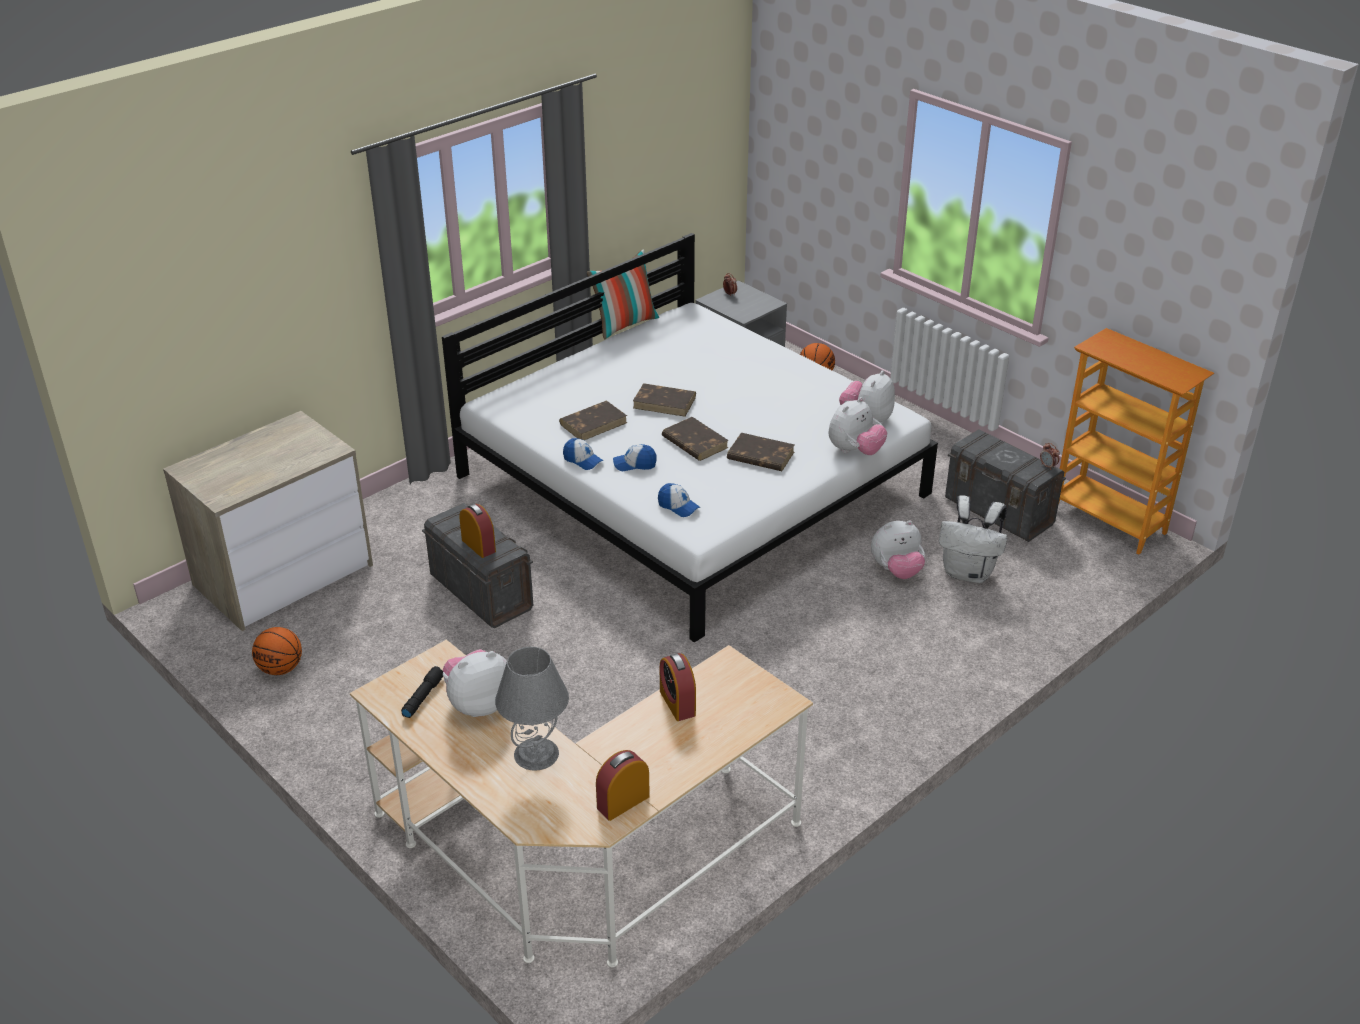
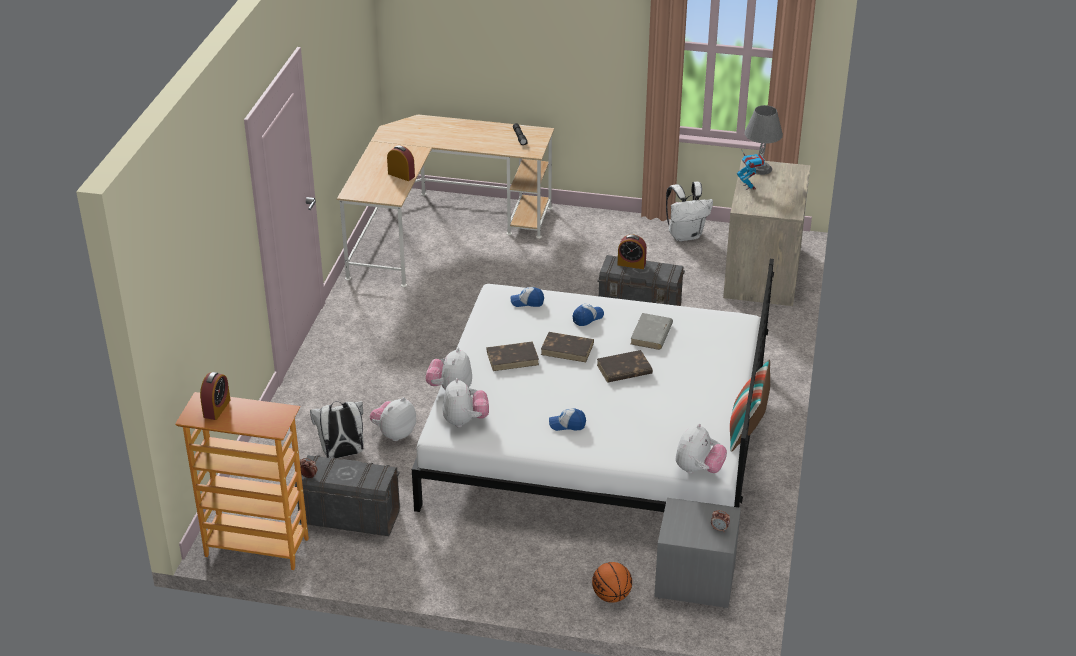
camera: 145 degrees right, 0 degrees up
(278, 471) = (749, 186): none -> toy robot
(280, 669) = (685, 235): basketball -> white backpack
(479, 704) = (491, 144): plush toy -> plush toy (698, 469)
(536, 754) = (443, 138): grey table lamp -> grey table lamp (760, 168)
(582, 460) = (623, 307): cap -> cap (567, 424)
(594, 423) = (651, 334): brown book -> grey book
(623, 802) = (388, 138): alarm clock -> alarm clock (217, 408)

